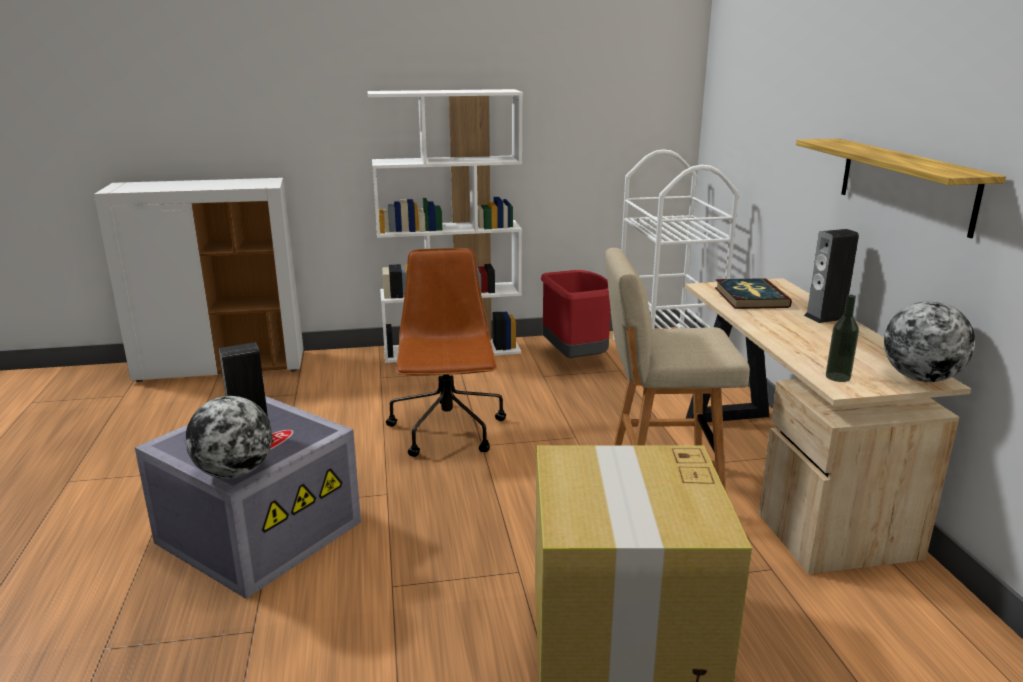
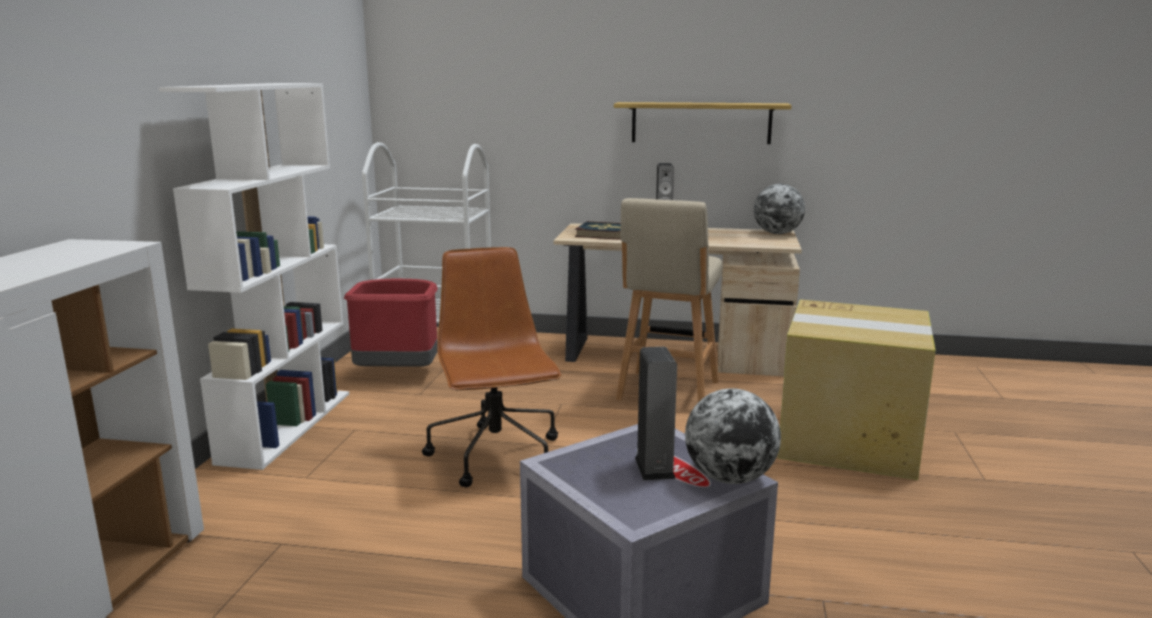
camera: 70 degrees left, 5 degrees down
(448, 431) = (496, 456): brown office chair -> brown office chair turned 60 degrees clockwise
(837, 377) = (768, 243): bottle -> none

